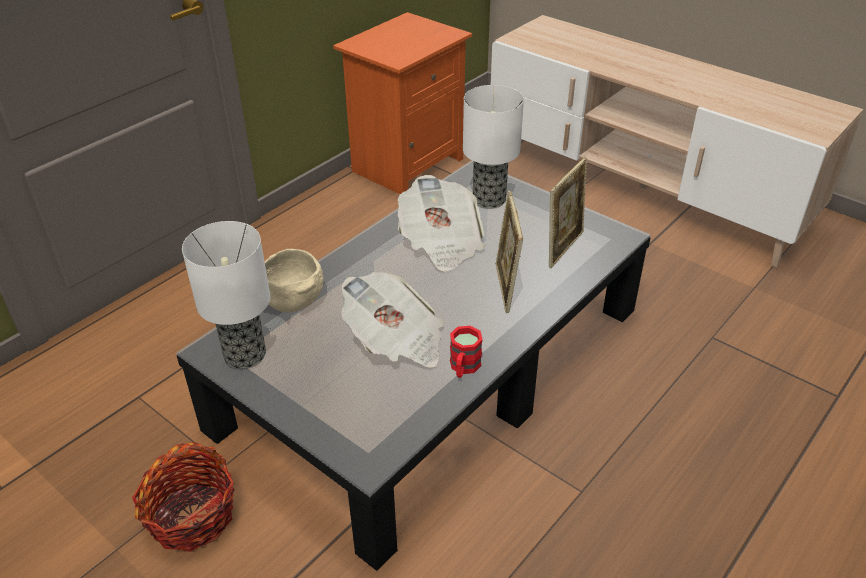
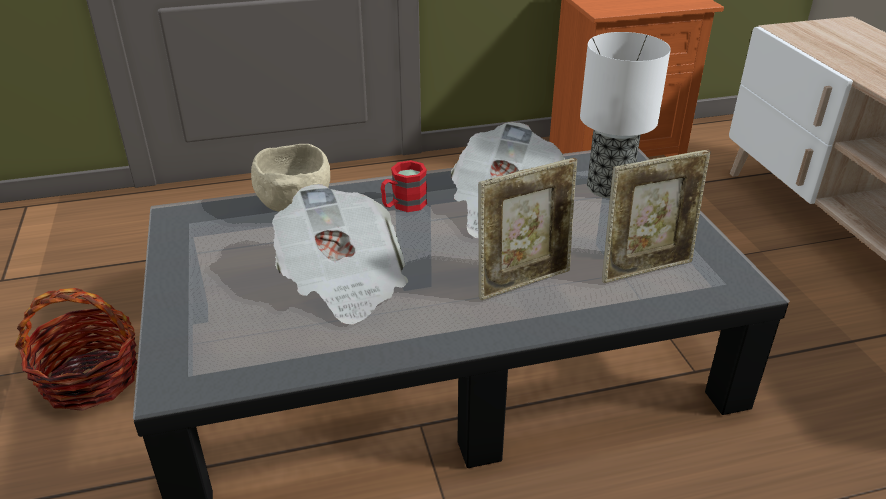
camera: 35 degrees right, 5 degrees down
(245, 355) = (197, 232): table lamp -> none
(463, 368) = (378, 341): red mug -> red mug (403, 205)
(505, 288) = (523, 281): picture frame -> picture frame turned 150 degrees counterclockwise

